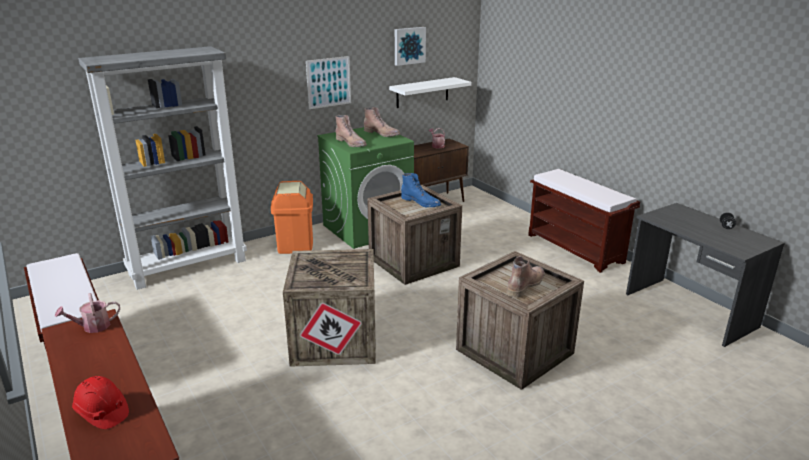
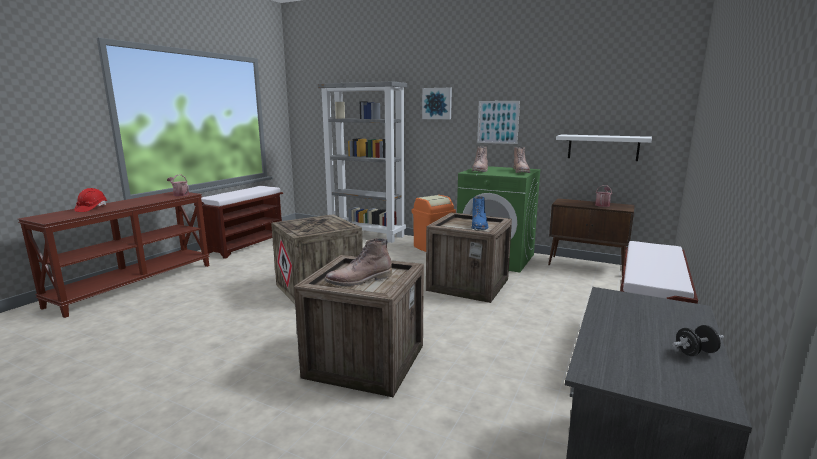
camera: 60 degrees right, 10 degrees down
(409, 45) = (589, 96): picture -> picture (437, 103)
(525, 285) = (359, 280): brown boot -> brown boot turned 150 degrees clockwise

